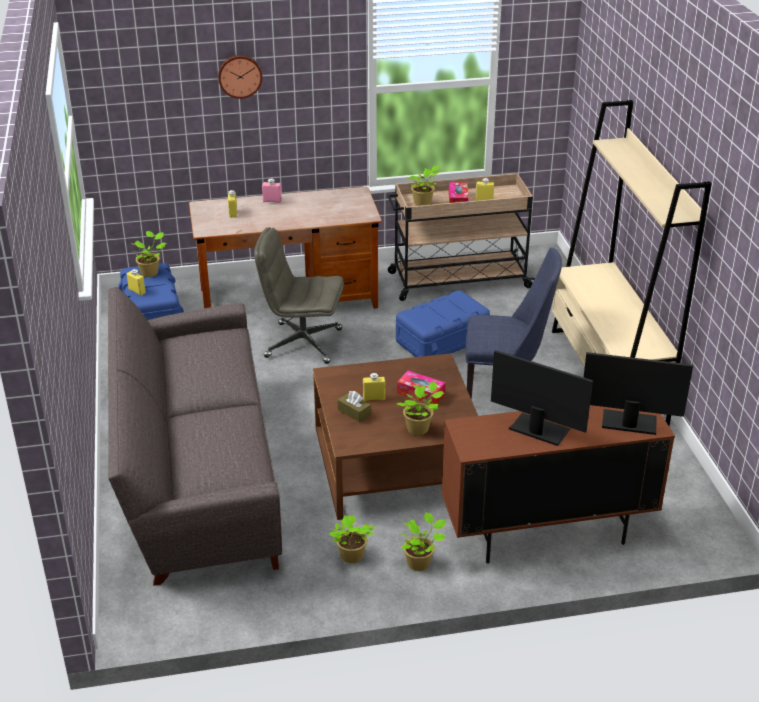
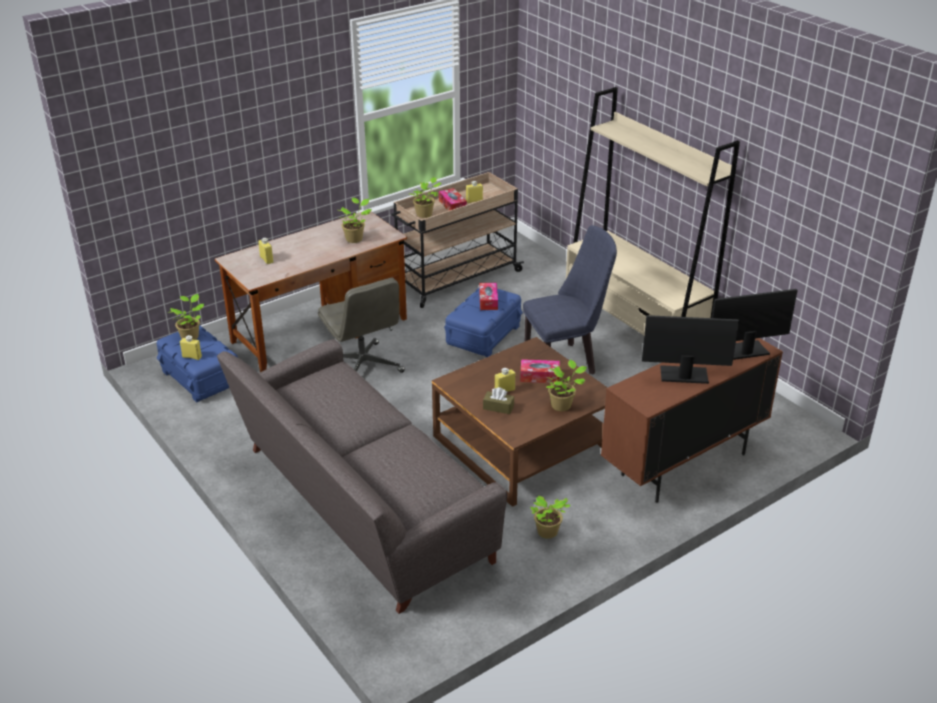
camera: 25 degrees left, 0 degrees up
(240, 75) = (245, 126): wall clock -> none
(272, 201) = (293, 241): pink bottle -> none
(302, 343) = (363, 366): grey office chair -> grey office chair turned 105 degrees counterclockwise
(420, 563) = (606, 519): potted plant -> potted plant (355, 238)
(450, 307) = (488, 301): none -> tissue box

